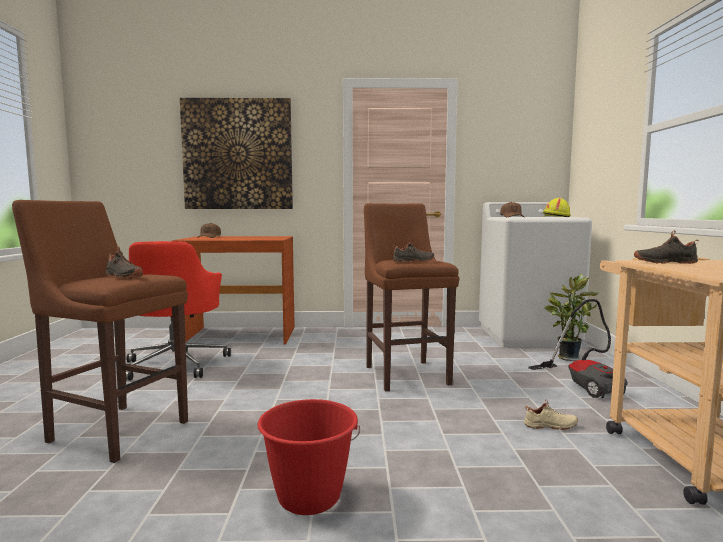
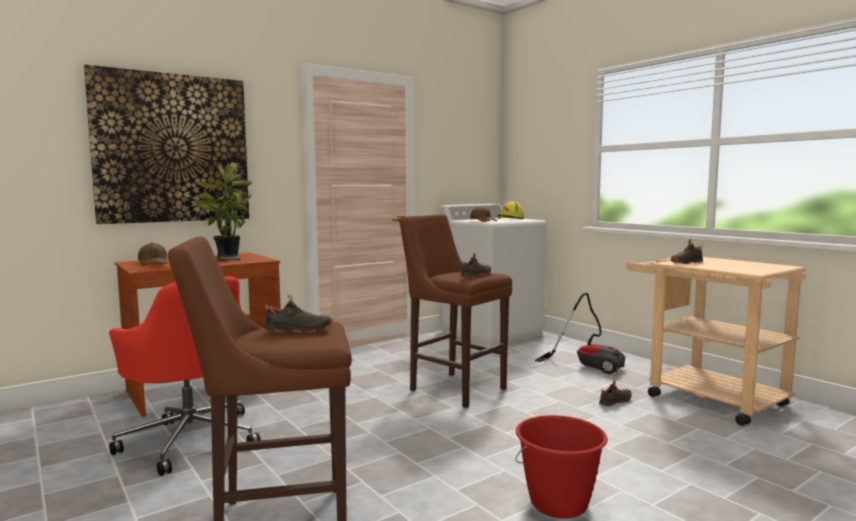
camera: 35 degrees left, 0 degrees up
(550, 426) = (616, 402): beige shoe -> black shoe
(567, 357) = (546, 346): potted plant -> potted plant (226, 258)

